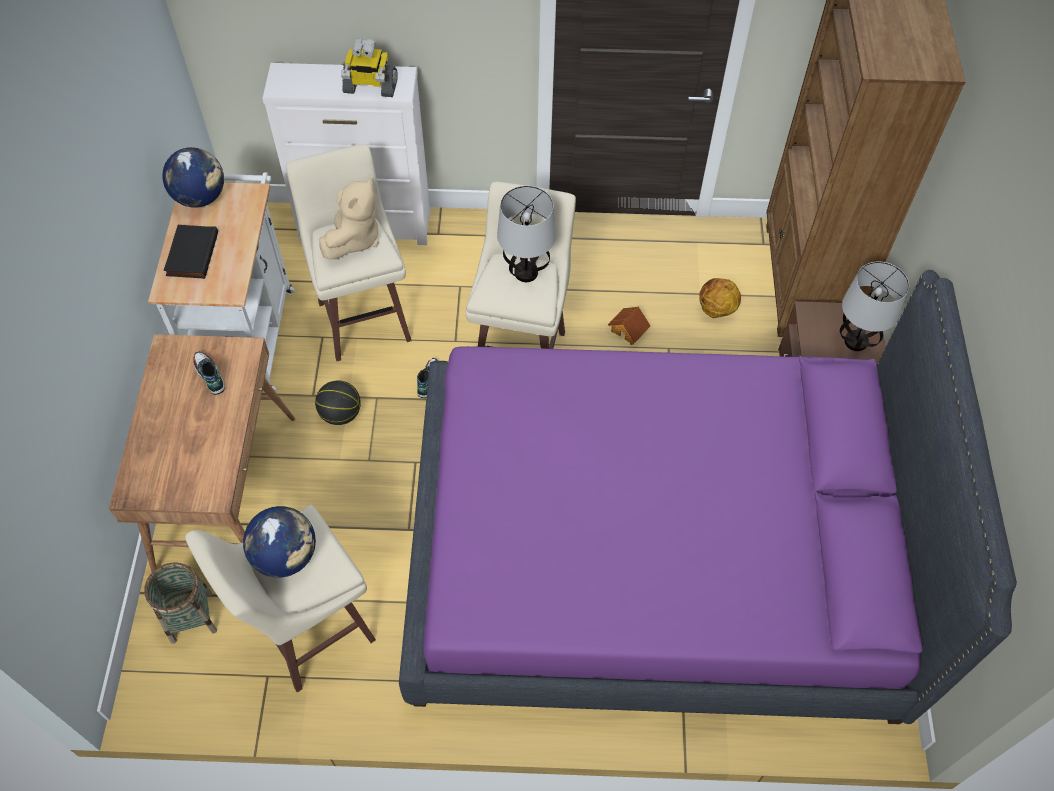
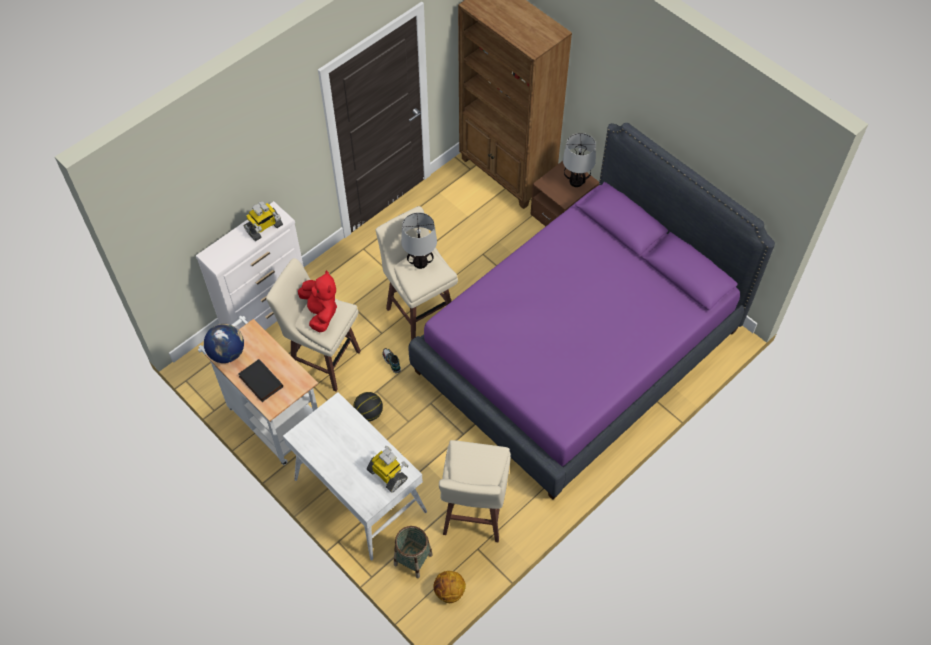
camera: 45 degrees left, 0 degrees up
(196, 477) = (388, 474): none -> toy robot
(209, 376) = (335, 429): shoe -> none
(226, 492) = (359, 495): brown desk -> white desk
(286, 556) = (468, 467): globe -> none
(354, 238) = (320, 312): beige plush toy -> red plush toy
(629, 330) = (456, 260): toy house -> none
(716, 310) = (483, 218): basketball -> basketball (449, 592)

